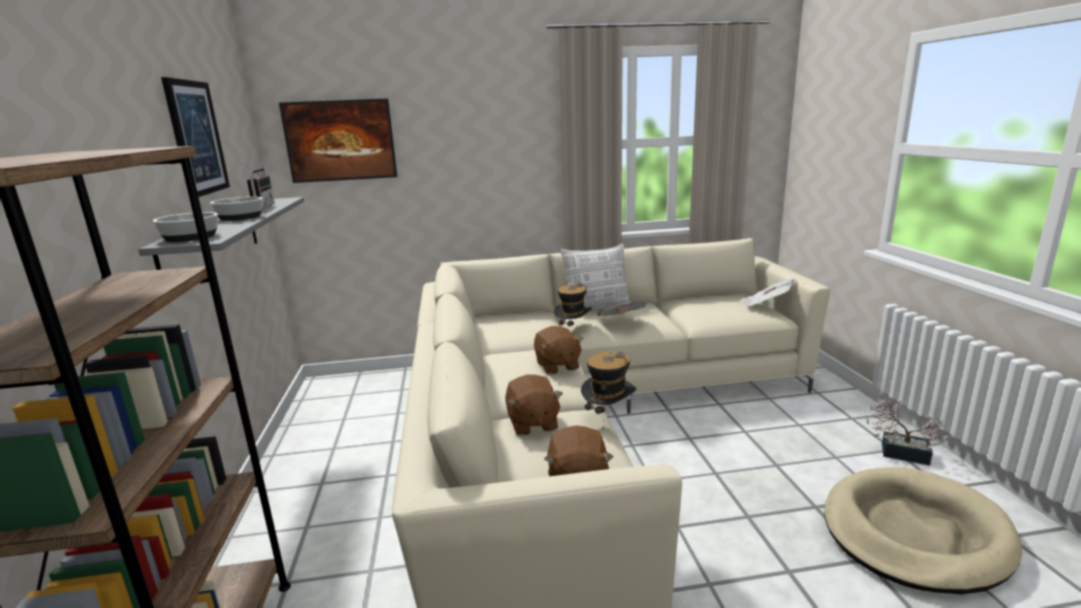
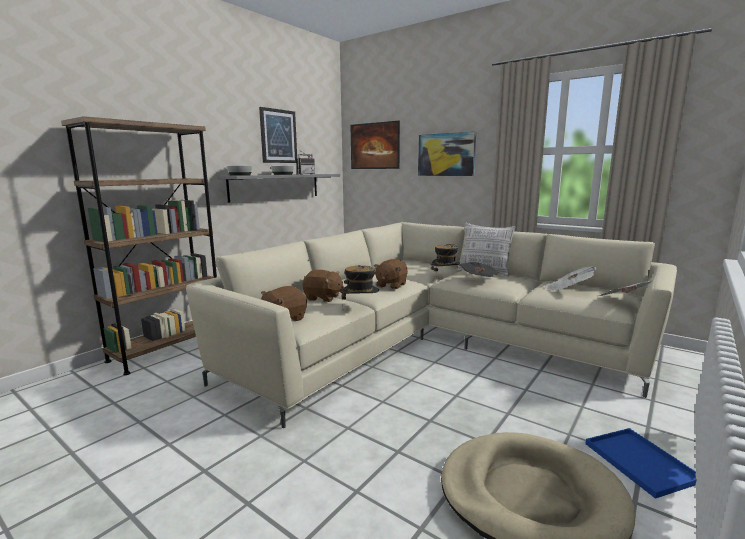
camera: 45 degrees right, 5 degrees down
(479, 152) = (446, 154): none -> picture
(532, 423) = (323, 298): brown plush toy -> brown plush toy turned 105 degrees counterclockwise
(710, 307) = (568, 290): none -> newspaper
(898, 452) = (642, 463): potted plant -> blue tray

